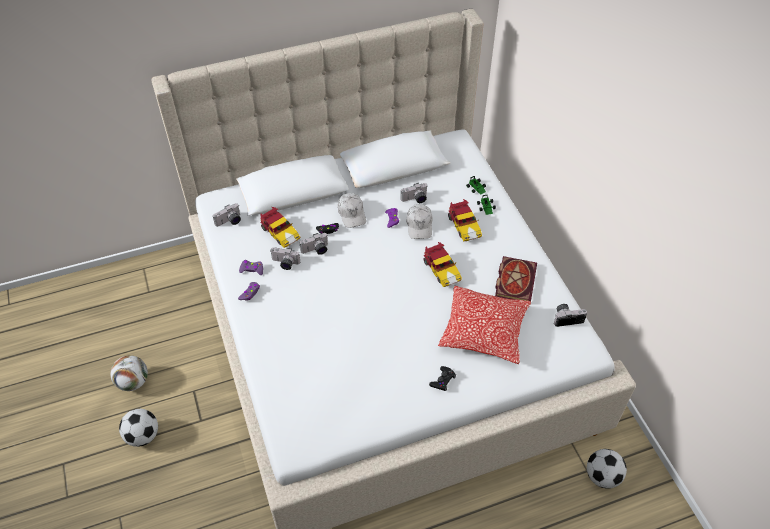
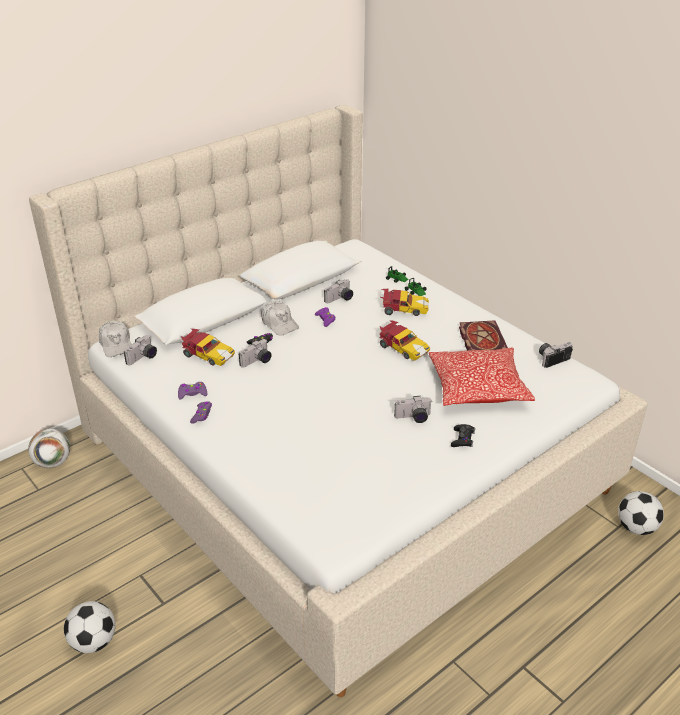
camera: 20 degrees left, 15 degrees down
(133, 382) = (56, 587): football -> football (53, 462)
(285, 263) = (228, 380): camera -> camera (413, 418)
(419, 225) = (357, 318): white cap -> white cap (116, 344)
(464, 226) = (403, 309): toy car -> toy car turned 45 degrees counterclockwise

